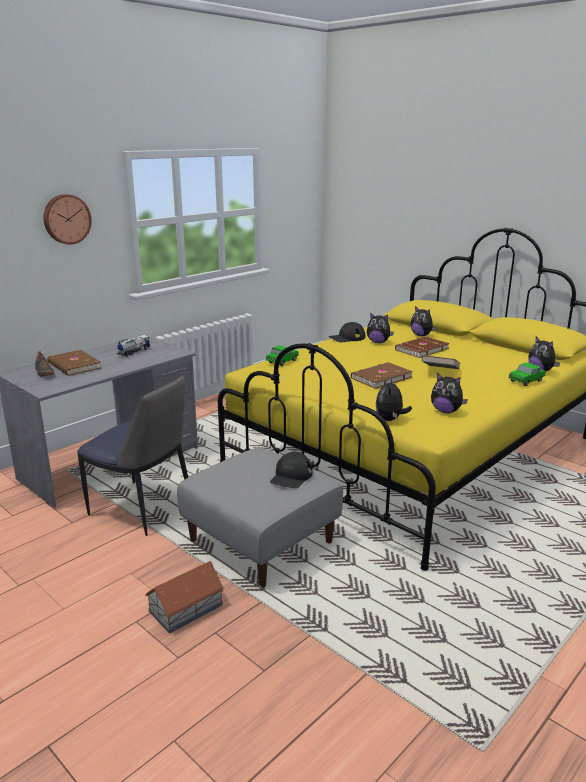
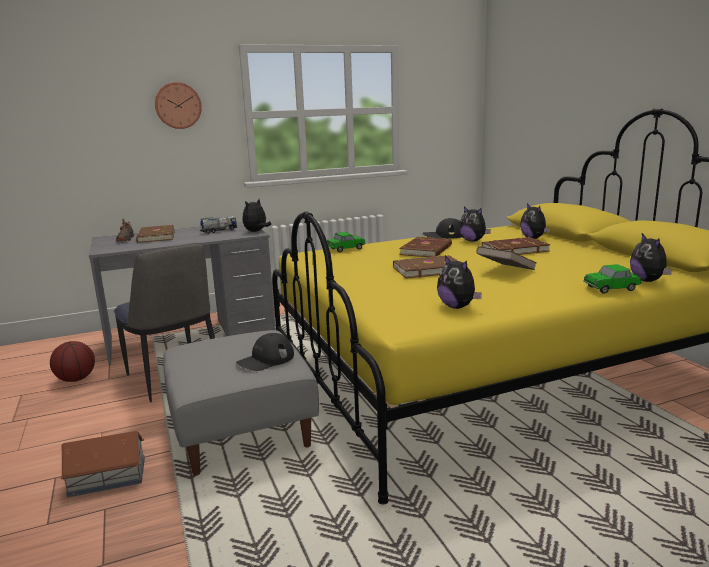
camera: 25 degrees right, 5 degrees down
(35, 530) = (76, 379): none -> basketball
(354, 356) = (427, 250): none -> brown book
(390, 419) = (377, 307): plush toy -> plush toy (256, 231)

